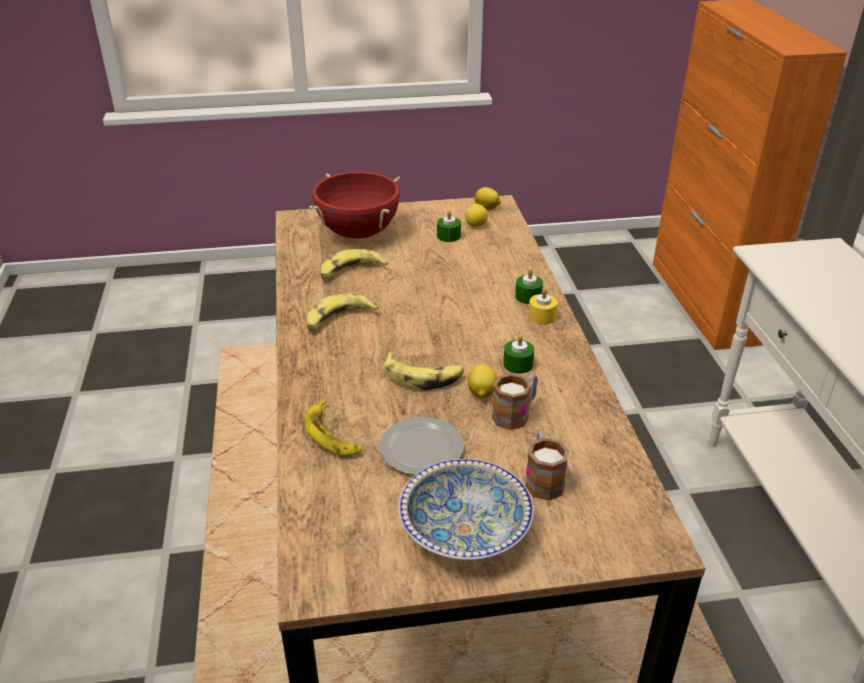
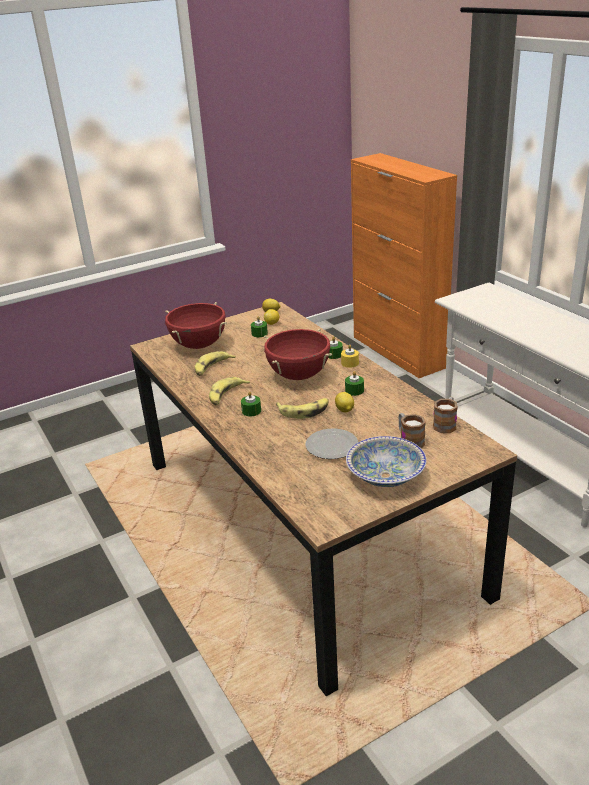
camera: 20 degrees left, 5 degrees down
(332, 435) = (274, 454): banana -> none
(352, 354) = (251, 411): none -> green candle
(456, 317) = (299, 376): none -> red cooking pot
(515, 413) = (371, 415): mug -> mug (446, 424)

